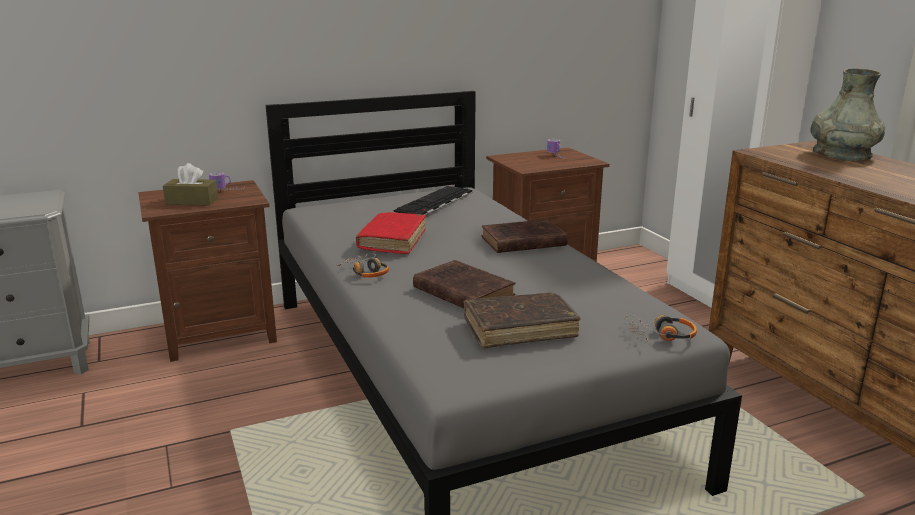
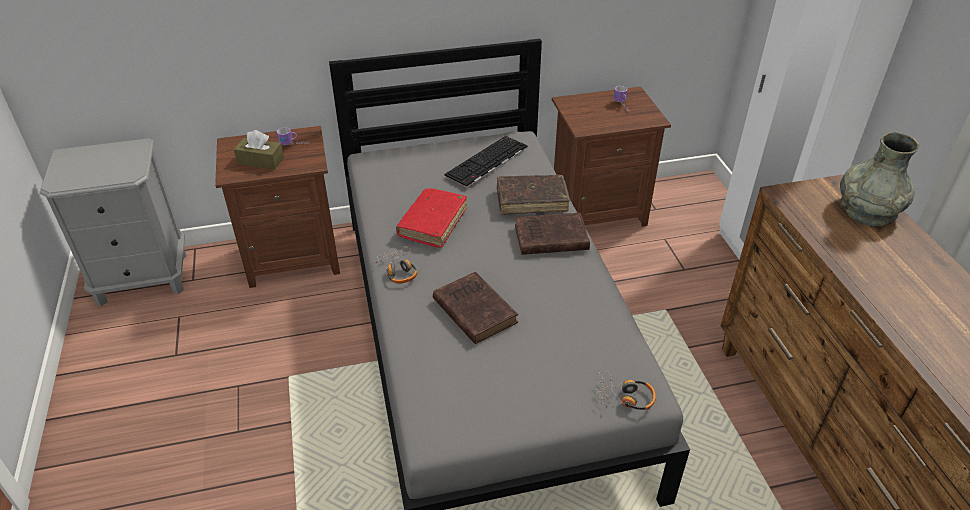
camera: 10 degrees right, 20 degrees up
(519, 329) = (507, 372): brown book -> brown book (532, 200)

